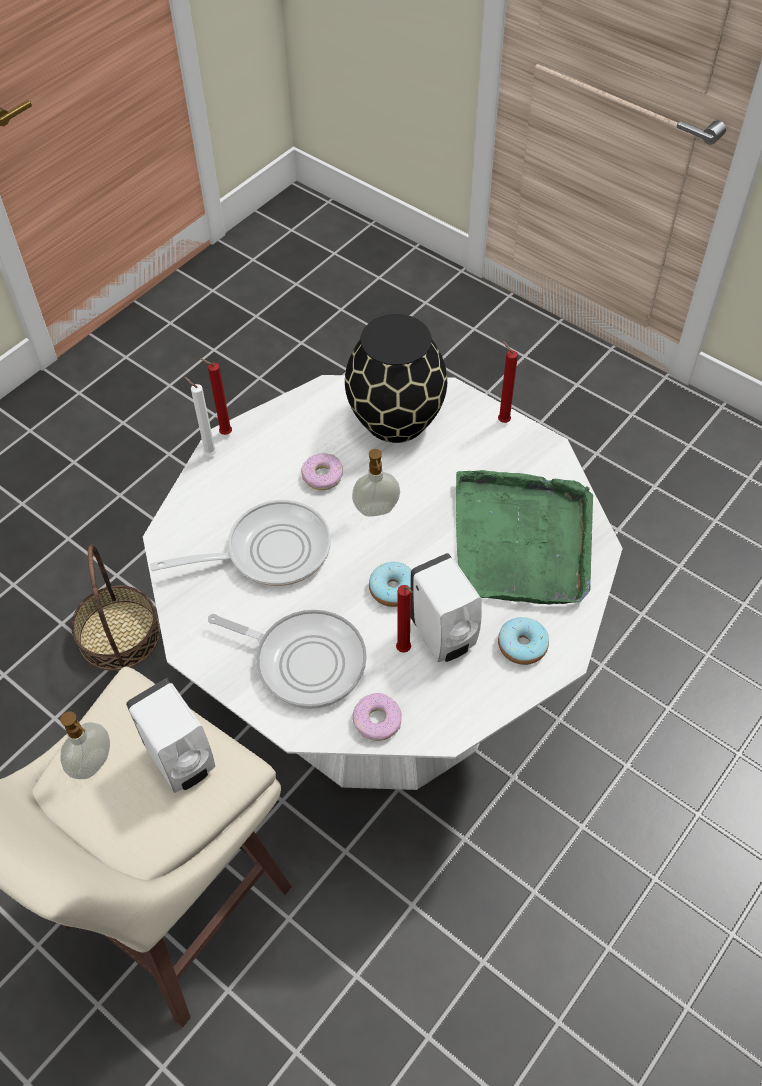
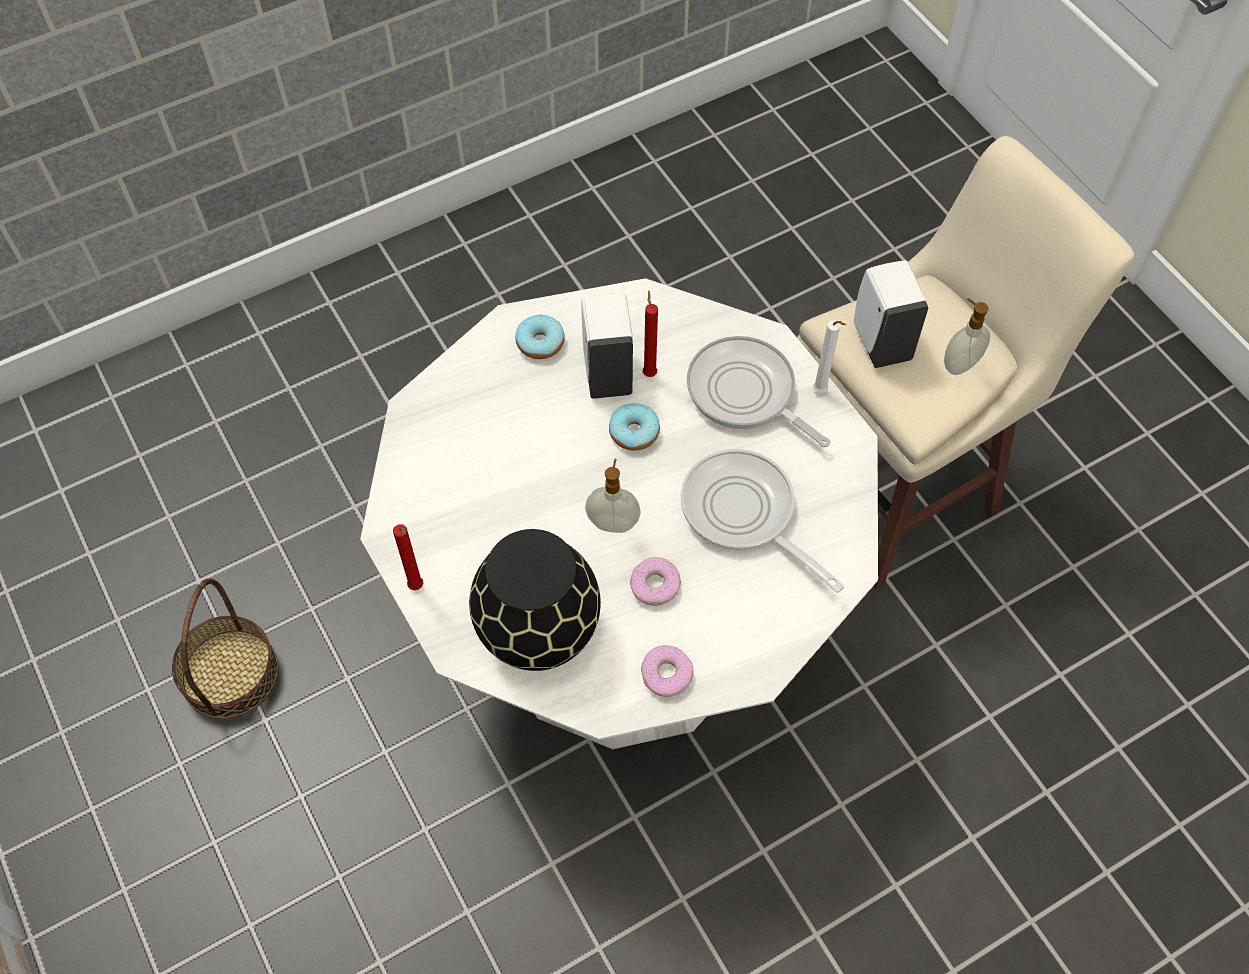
camera: 160 degrees left, 5 degrees up
(119, 635) = (904, 795): basket -> basket (230, 673)
(208, 453) = (778, 664): white candle -> white candle (821, 392)
(224, 433) = (752, 688): red candle -> none
(269, 551) = (744, 514): frying pan -> frying pan turned 45 degrees clockwise
(377, 721) = (700, 323): donut -> donut (667, 674)
(522, 541) = (482, 438): green tray -> none

